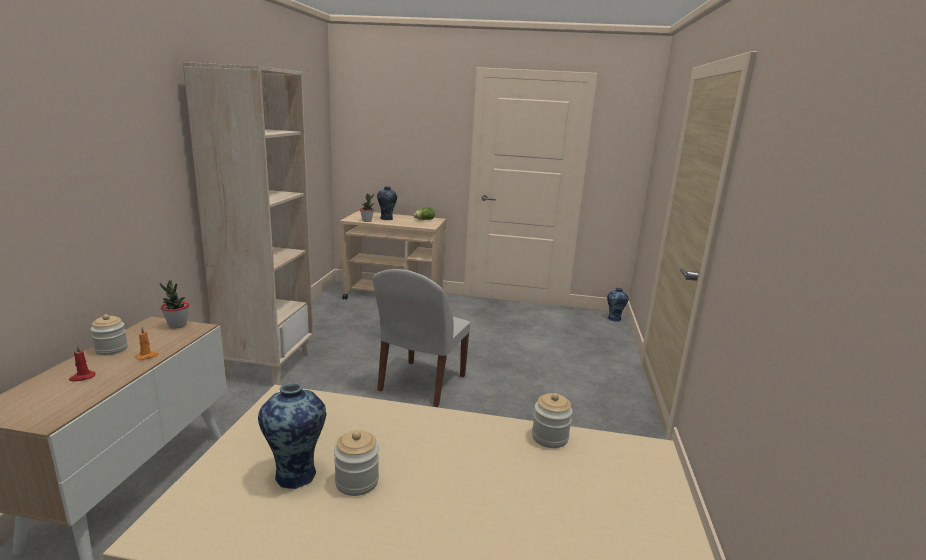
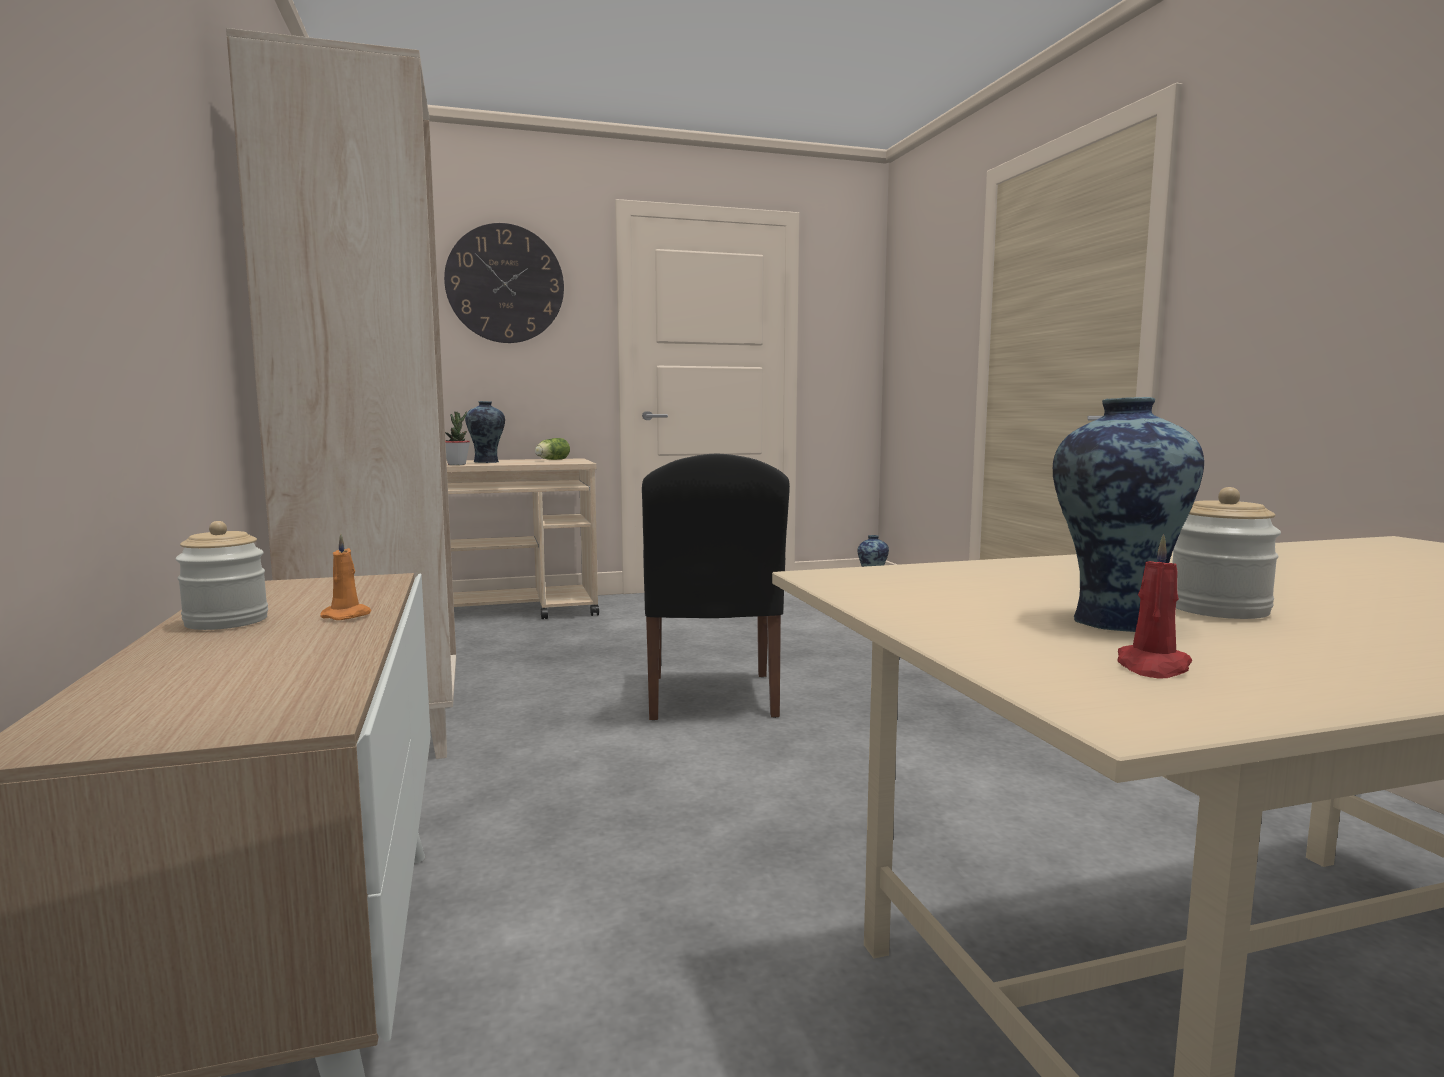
camera: 25 degrees left, 10 degrees down
(82, 377) = (241, 657): red candle -> red candle (1152, 667)
(177, 325) = (321, 582): potted plant -> none
(410, 117) = (505, 284): none -> wall clock
(421, 384) = (711, 698): white chair -> black chair
(549, 437) = (1286, 550): jar -> none

